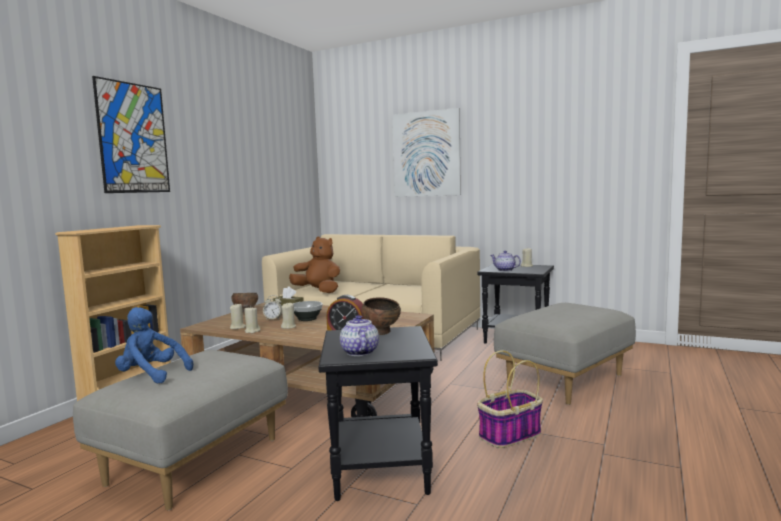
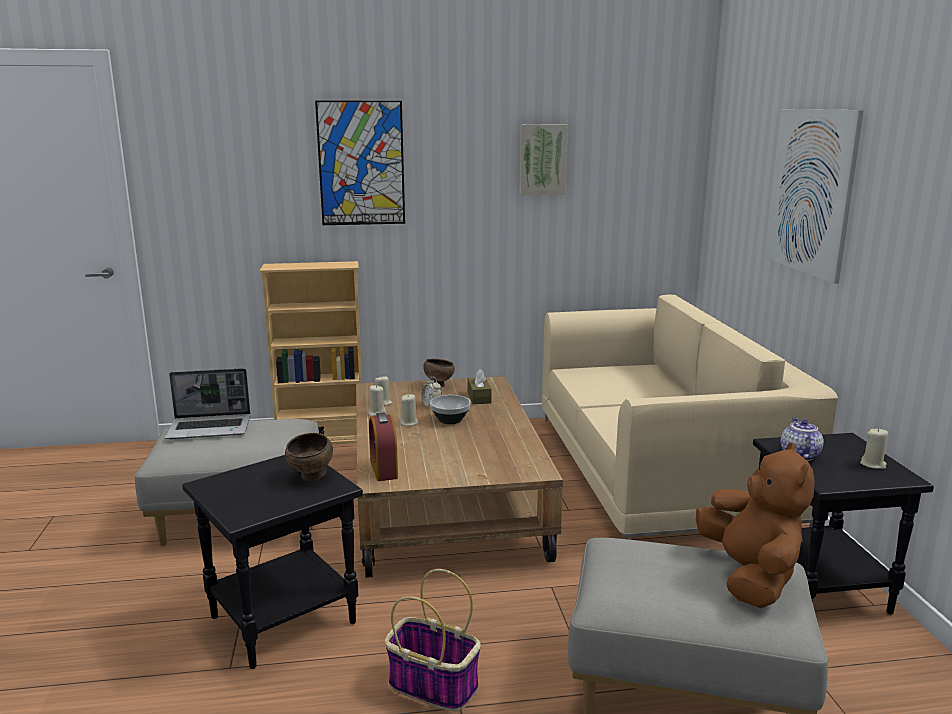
camera: 55 degrees right, 10 degrees up
(151, 375) = (211, 428): blue plush toy -> laptop
(246, 146) = (542, 159): none -> picture
(318, 291) = (587, 381): brown plush toy -> brown plush toy (750, 576)
(359, 352) = (232, 487): teapot -> none

